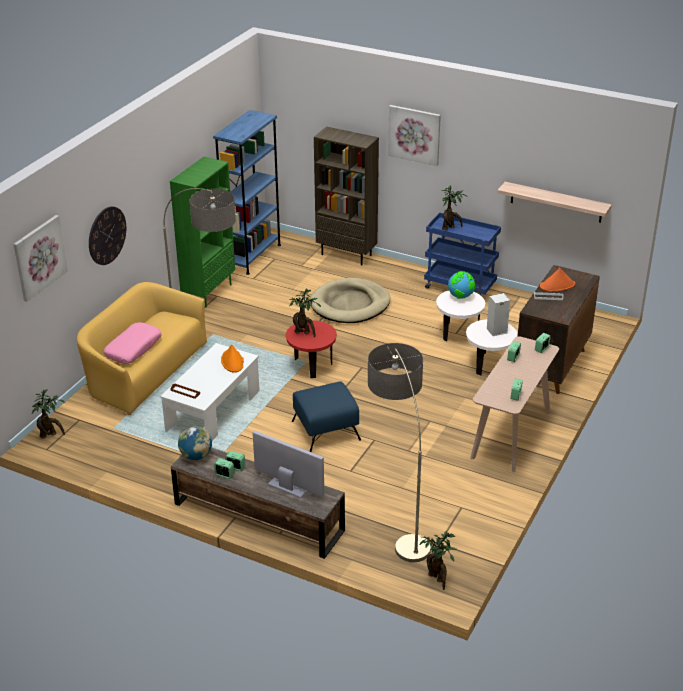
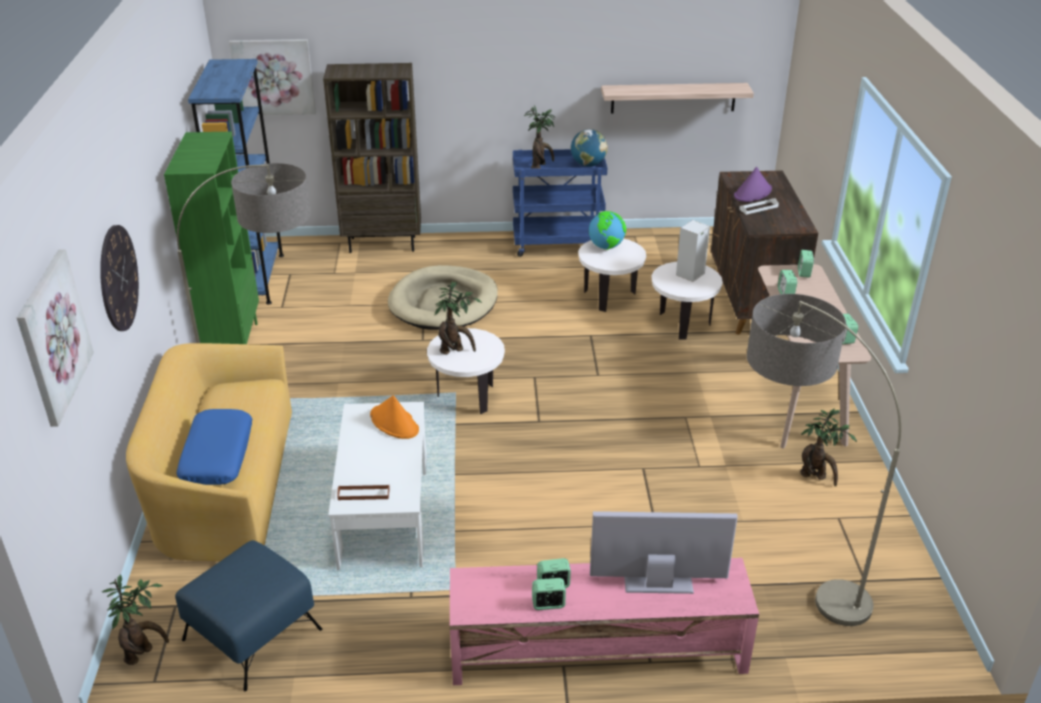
camera: 30 degrees left, 0 degrees up
(133, 348) = (217, 455): pink pillow -> blue pillow
(196, 456) = (475, 591): globe -> globe (588, 164)
(258, 516) = (595, 649): brown tv stand -> pink tv stand
(311, 366) = (467, 397): red side table -> white side table
(325, 430) = (567, 479): blue ottoman -> blue ottoman (251, 634)
(414, 134) = (465, 47): picture -> picture (273, 76)
(437, 579) = (916, 634): potted plant -> potted plant (816, 477)
(557, 286) = (752, 193): orange hat -> purple hat

